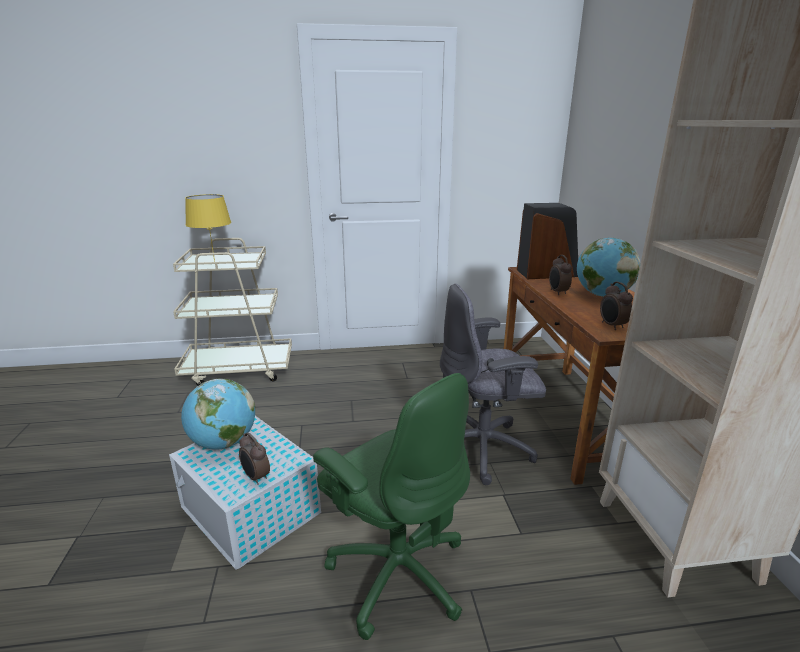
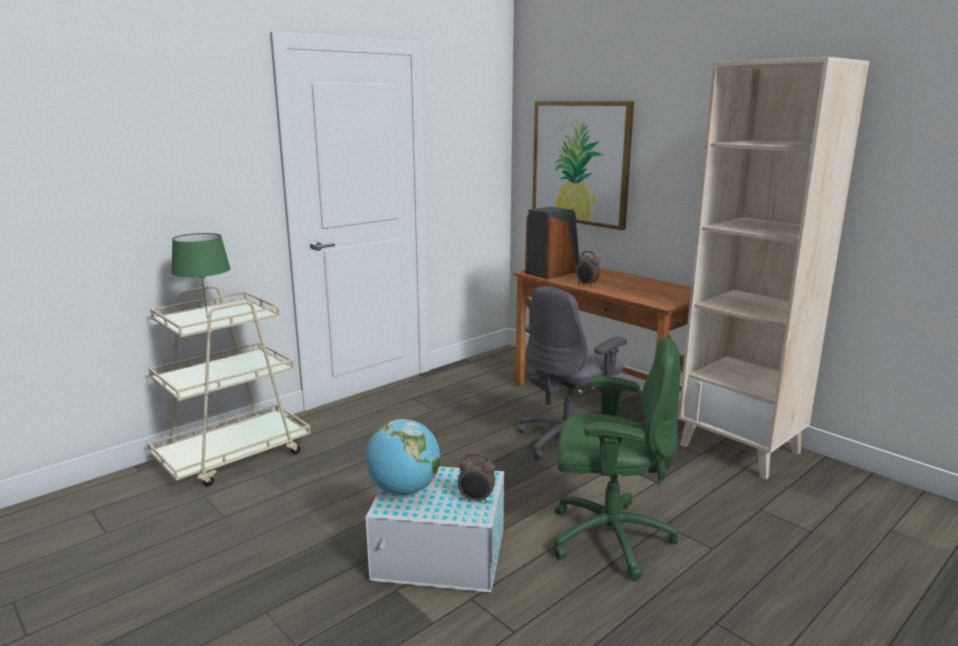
camera: 35 degrees left, 5 degrees down
(214, 261) = (206, 318): yellow table lamp -> green table lamp
(602, 295) = (619, 281): globe -> none
(612, 157) = (580, 163): none -> picture
(612, 326) = (659, 299): alarm clock -> none

